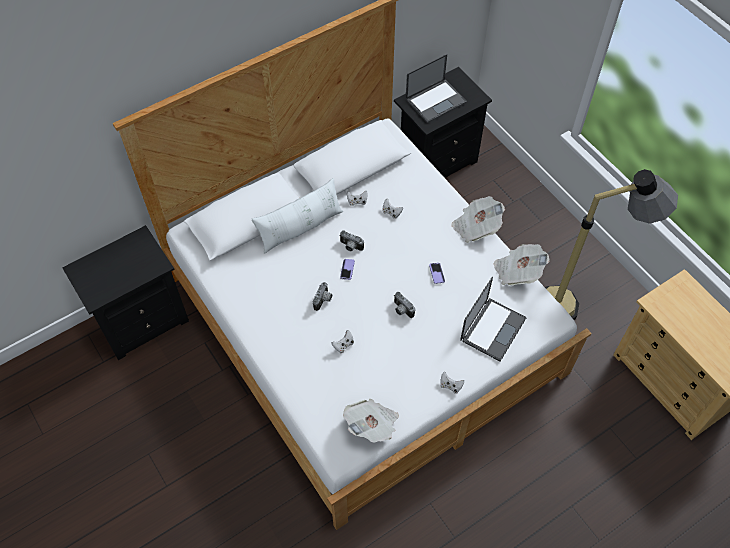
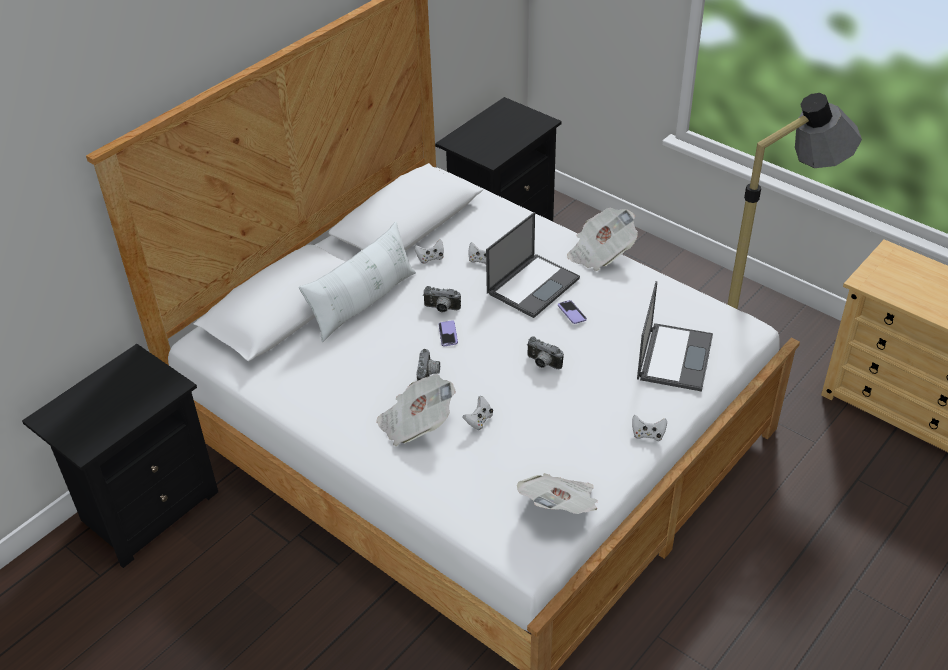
camera: 15 degrees left, 15 degrees down
(436, 100) = (490, 134): laptop -> laptop (533, 285)
(518, 271) = (677, 288): newspaper -> newspaper (416, 424)

